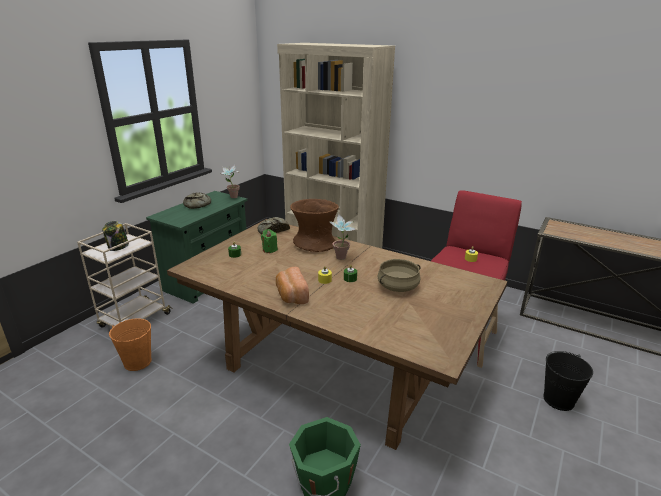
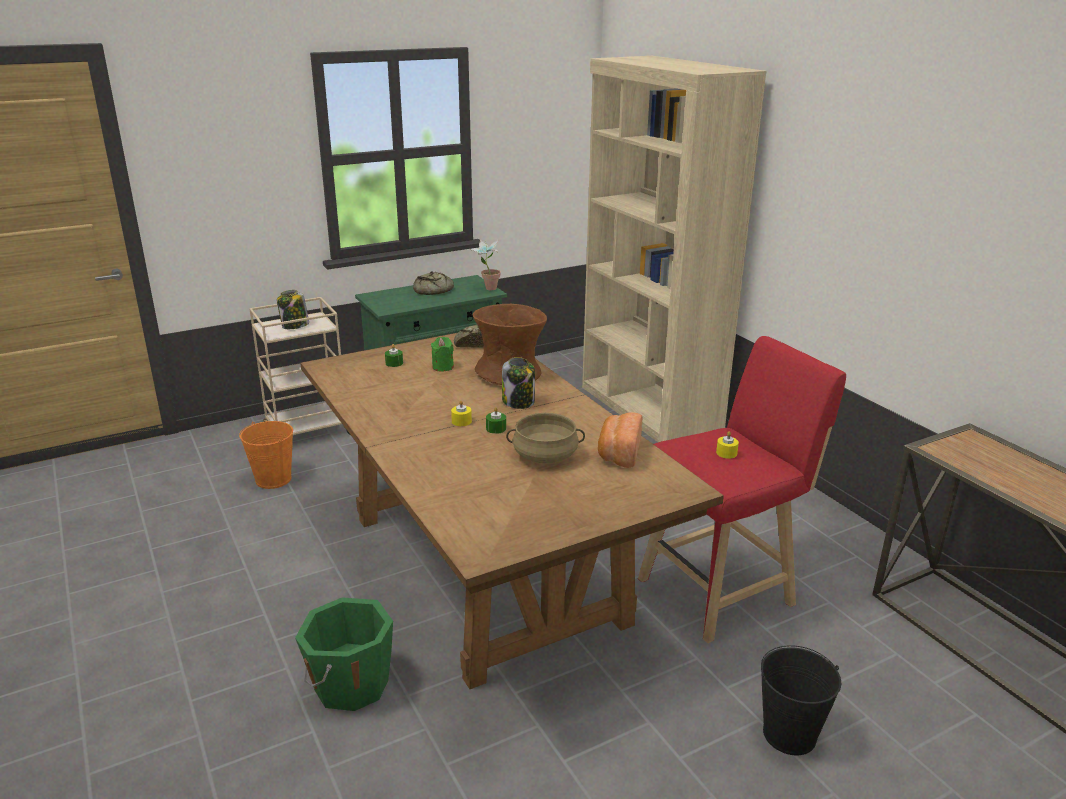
camera: 30 degrees right, 0 degrees up
(291, 295) = (397, 428): bread -> bread (618, 453)
(342, 259) = (519, 402): potted plant -> jar

